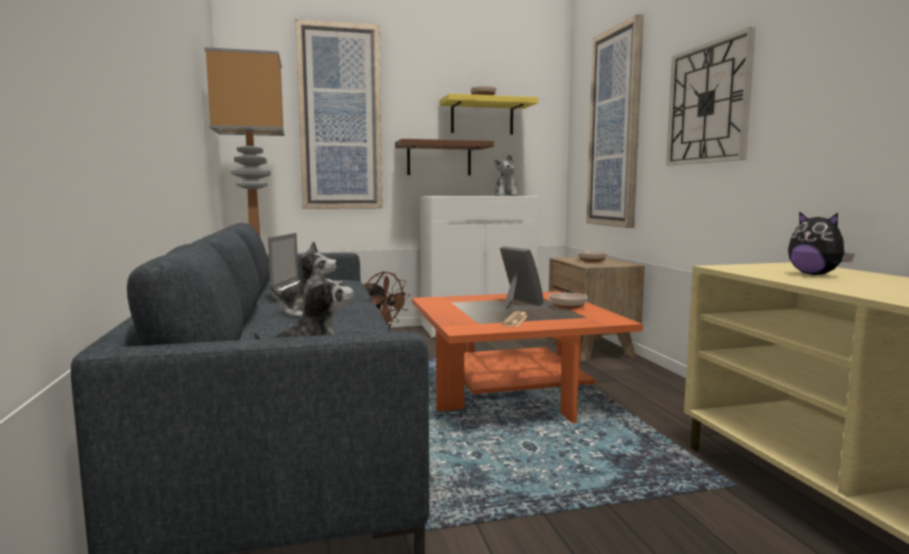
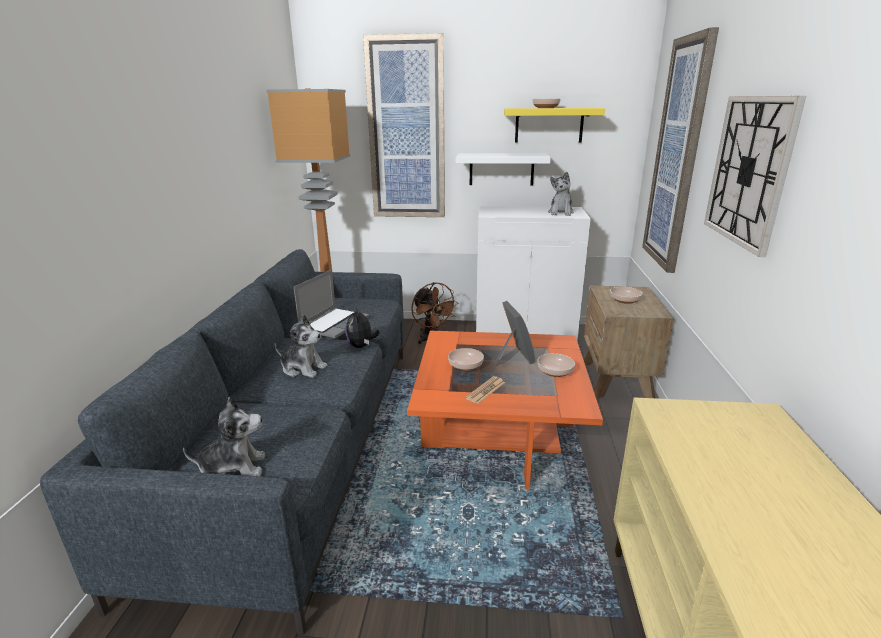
camera: 20 degrees right, 15 degrees up
(439, 159) = (501, 169): brown shelf -> white shelf
(477, 311) = (466, 366): none -> bowl
(815, 274) = (741, 458): plush toy -> plush toy (361, 346)

